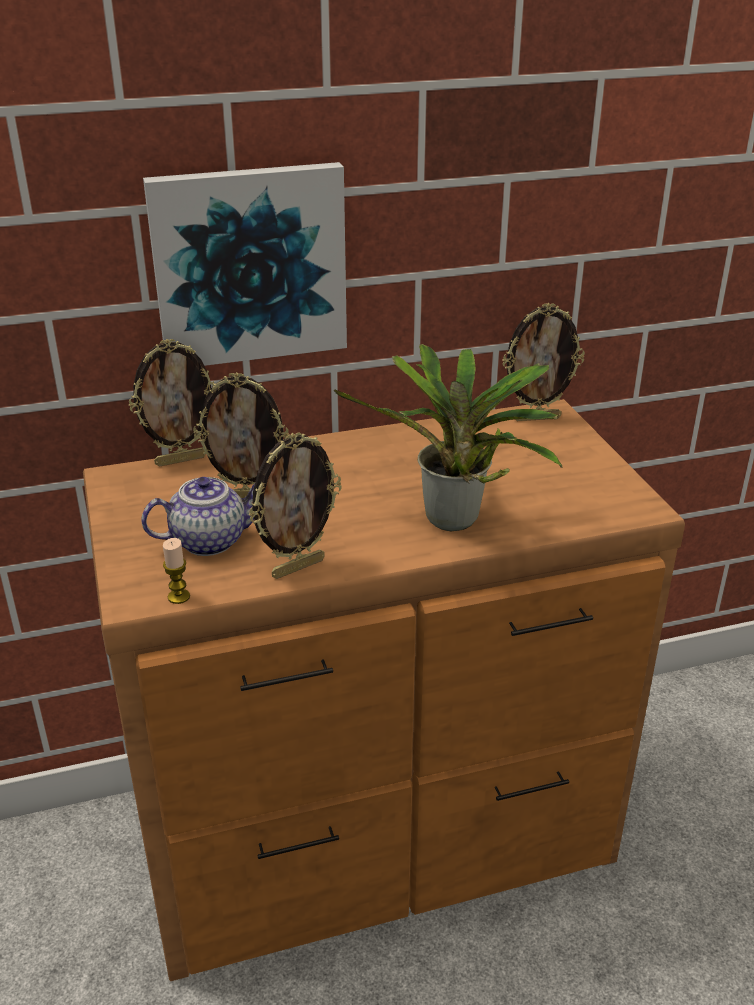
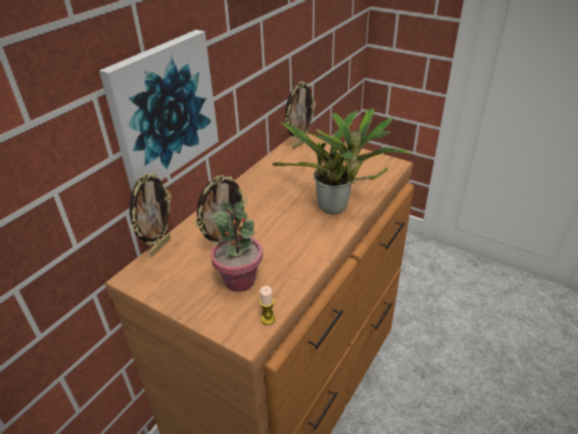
camera: 40 degrees left, 5 degrees up
(210, 540) = (240, 280): teapot -> potted plant
(297, 567) = (301, 268): picture frame -> none

